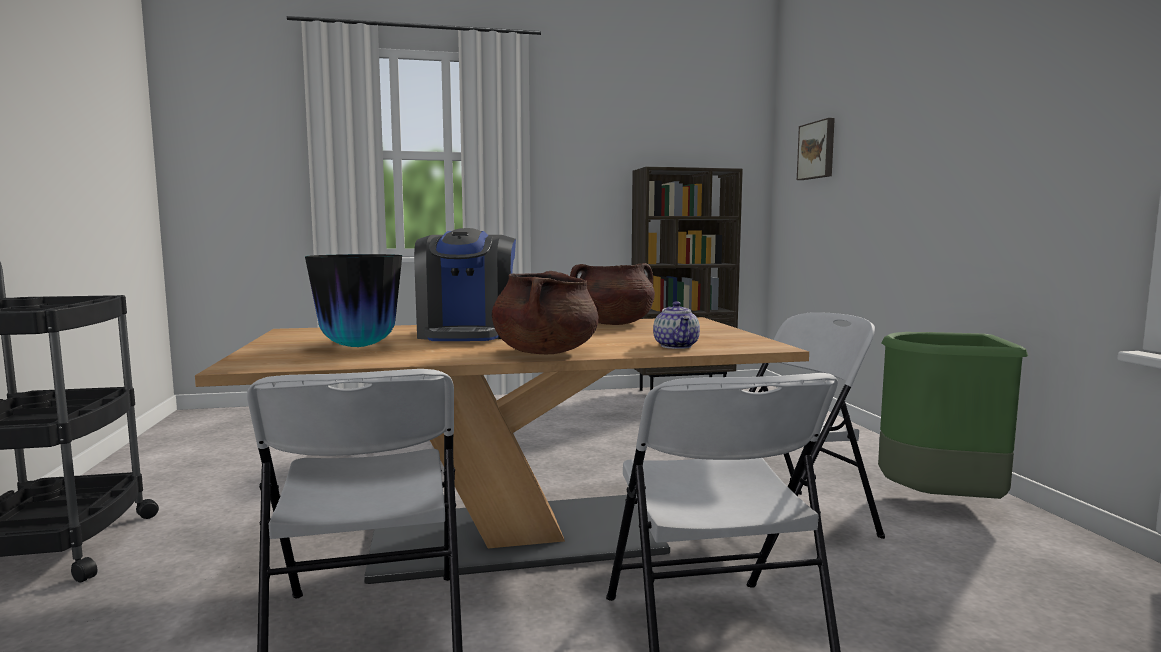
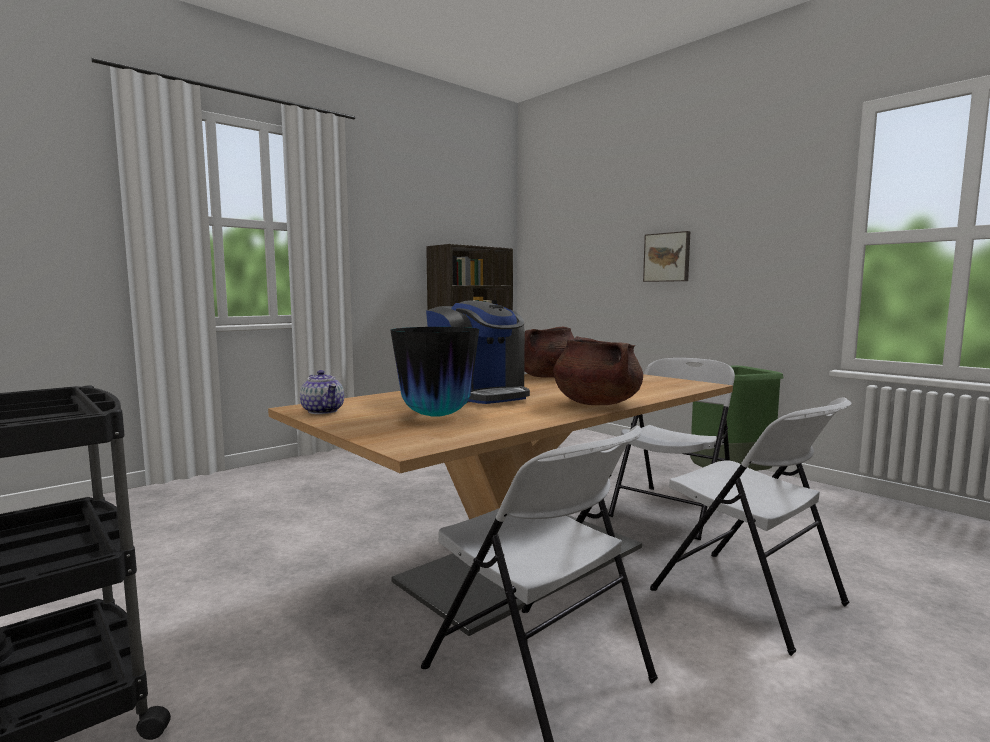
camera: 30 degrees left, 0 degrees up
(676, 346) = (655, 389): teapot -> teapot (323, 411)
(817, 150) = (566, 237): picture -> picture (667, 257)

